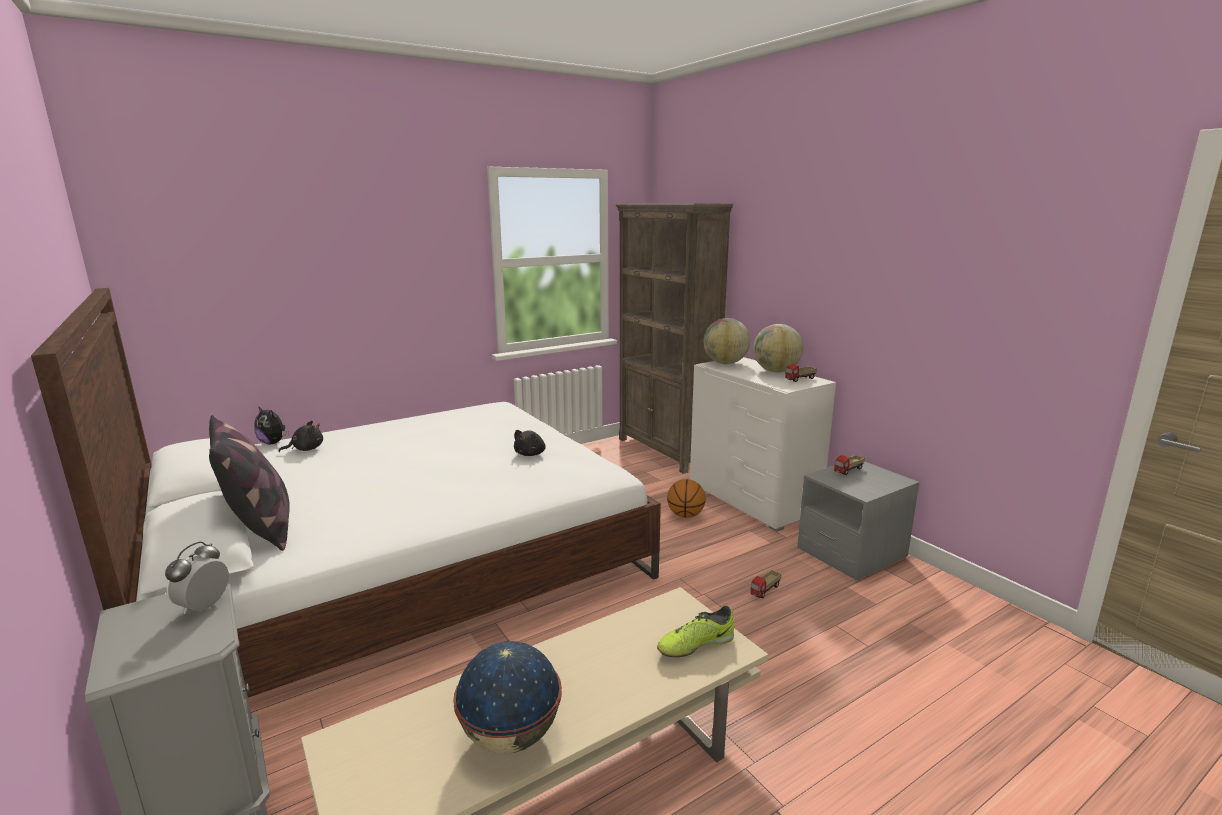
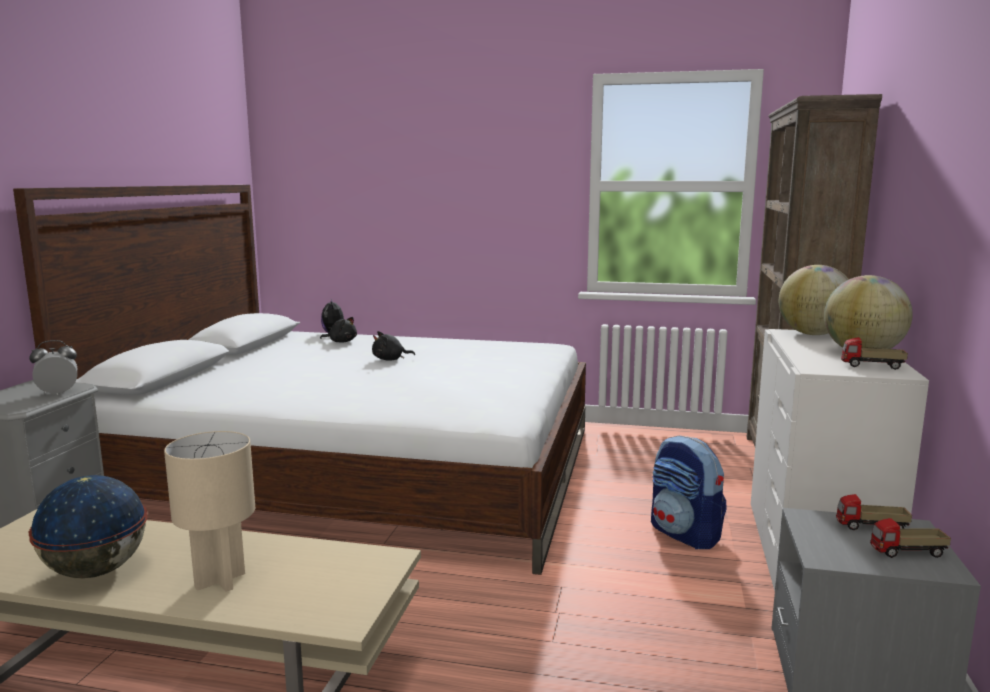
camera: 45 degrees right, 5 degrees down
(261, 529) = (208, 377): pillow -> none
(531, 454) = (478, 385): black plush toy -> black plush toy (390, 359)
(615, 678) = (220, 580): none -> beige table lamp
(685, 515) = (685, 534): basketball -> backpack
(695, 645) = (323, 596): shoe -> none
(765, 590) = (637, 647): toy truck -> toy truck (907, 553)

